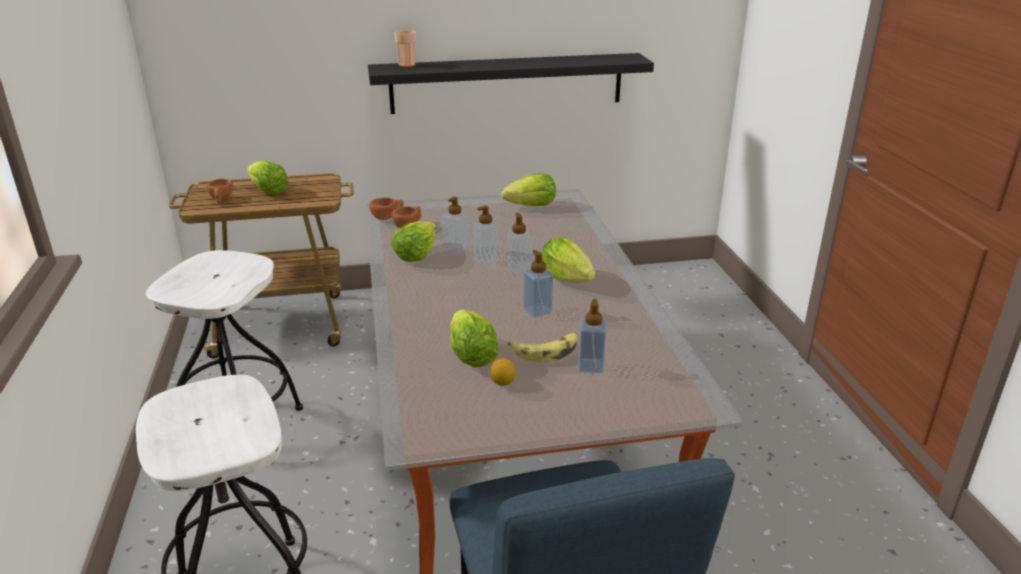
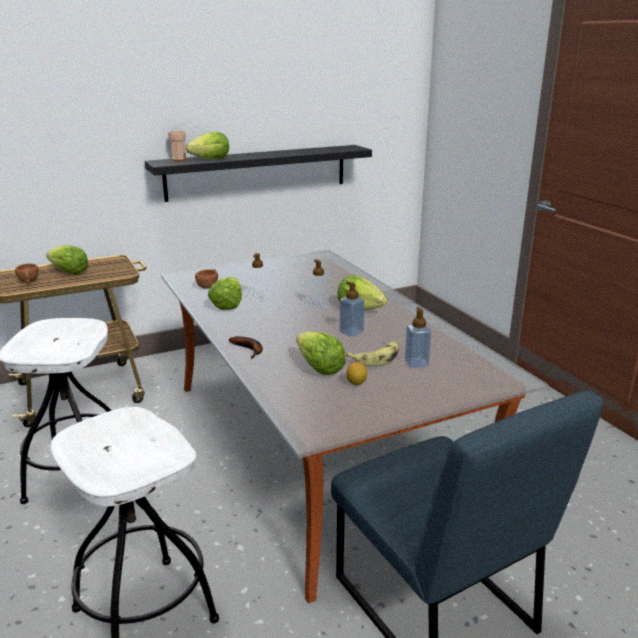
camera: 15 degrees left, 5 degrees down
(388, 217) = (187, 282): brown cup -> none
(407, 319) = (250, 349): none -> banana
(486, 259) = (287, 302): soap dispenser -> none
(531, 206) = (300, 264): lettuce -> lettuce (211, 159)

